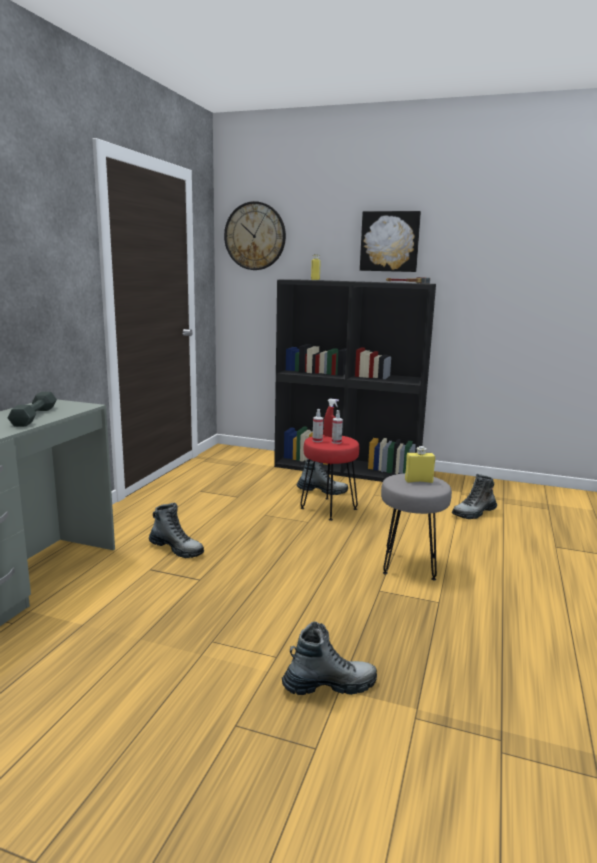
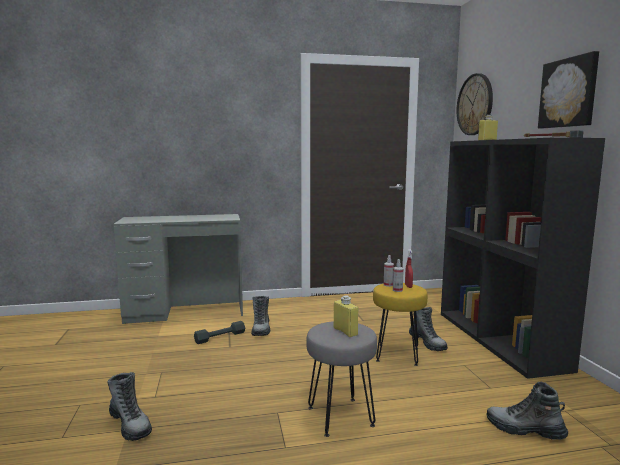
camera: 60 degrees right, 5 degrees down
(34, 416) = (196, 218): grey dumbbell -> grey dumbbell (220, 337)
(328, 508) = (398, 354): red stool -> yellow stool

